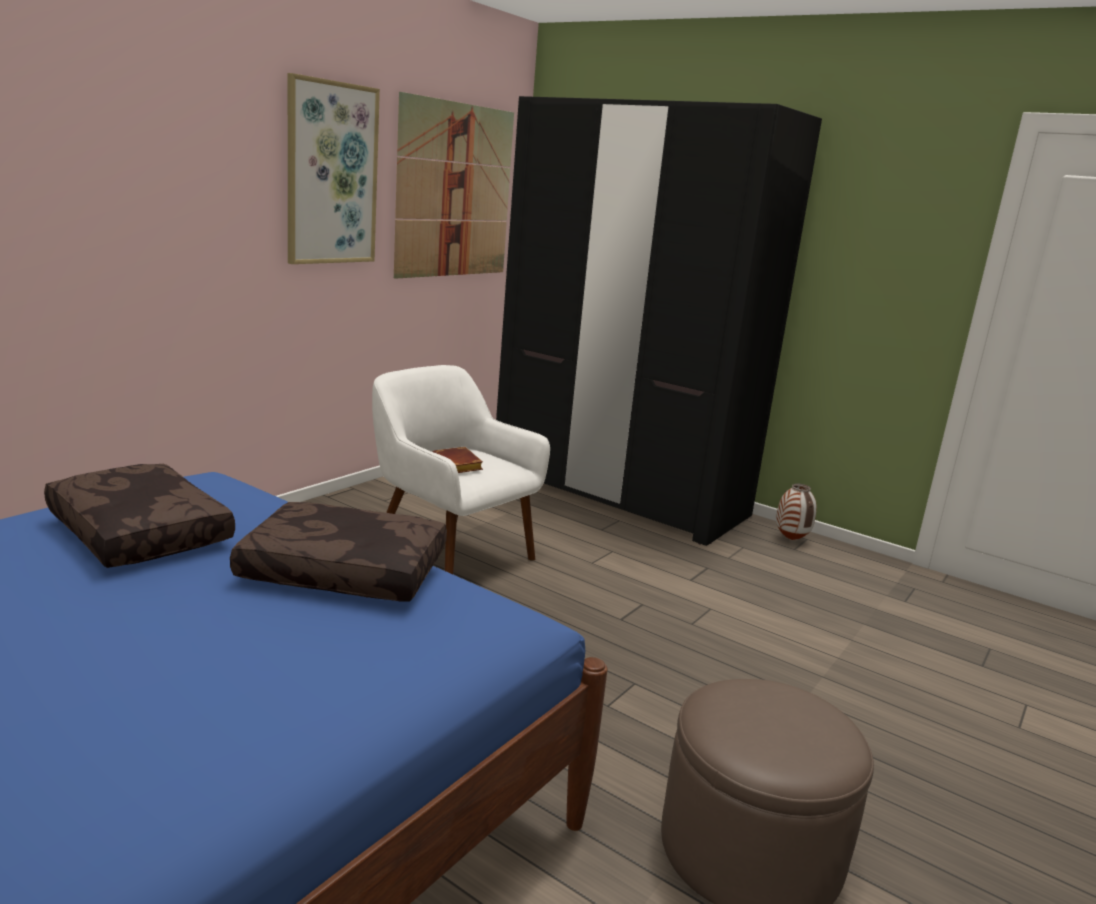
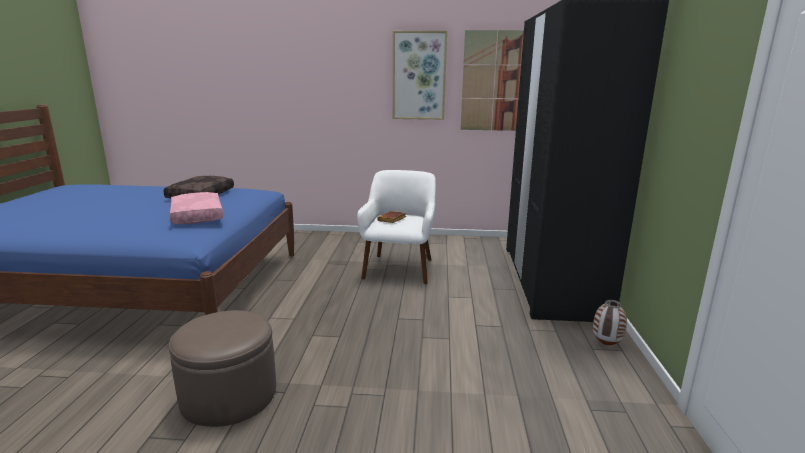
camera: 60 degrees right, 0 degrees up
(341, 572) = (196, 216): brown pillow -> pink pillow

